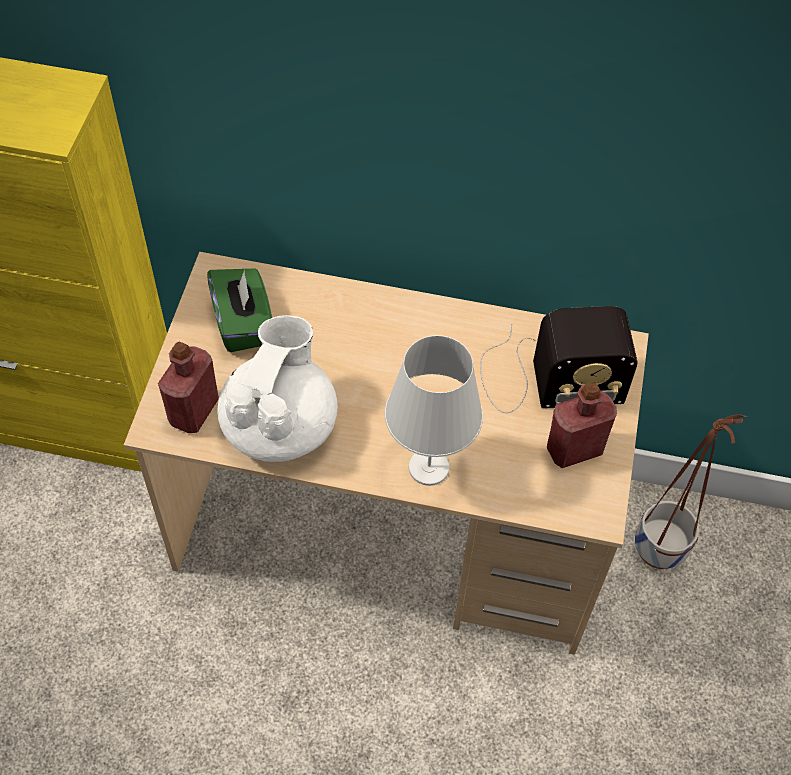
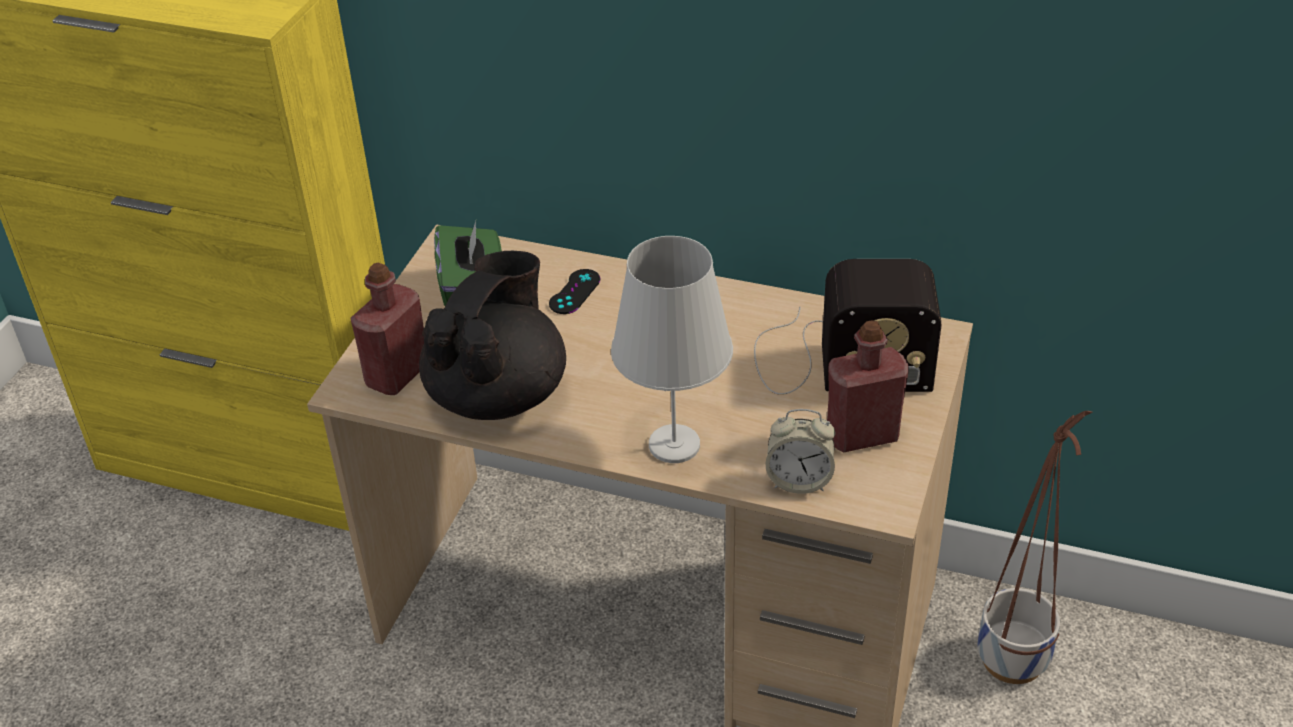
camera: 10 degrees right, 15 degrees down
(280, 425) = (498, 393): white teapot -> black teapot
(327, 318) = (574, 292): none -> black game controller
(530, 496) = (799, 480): none -> alarm clock

